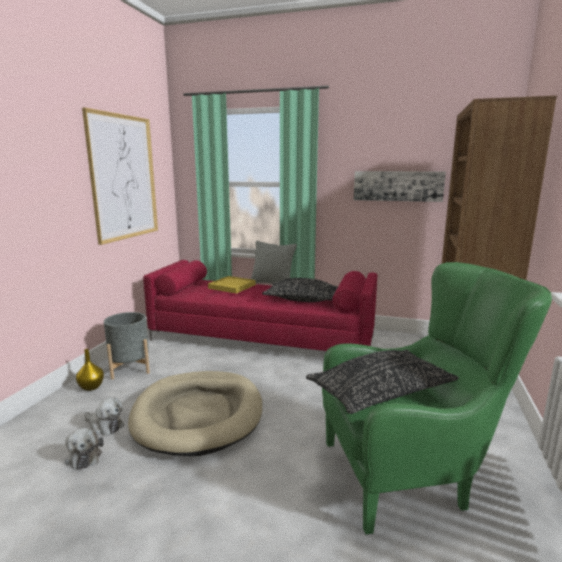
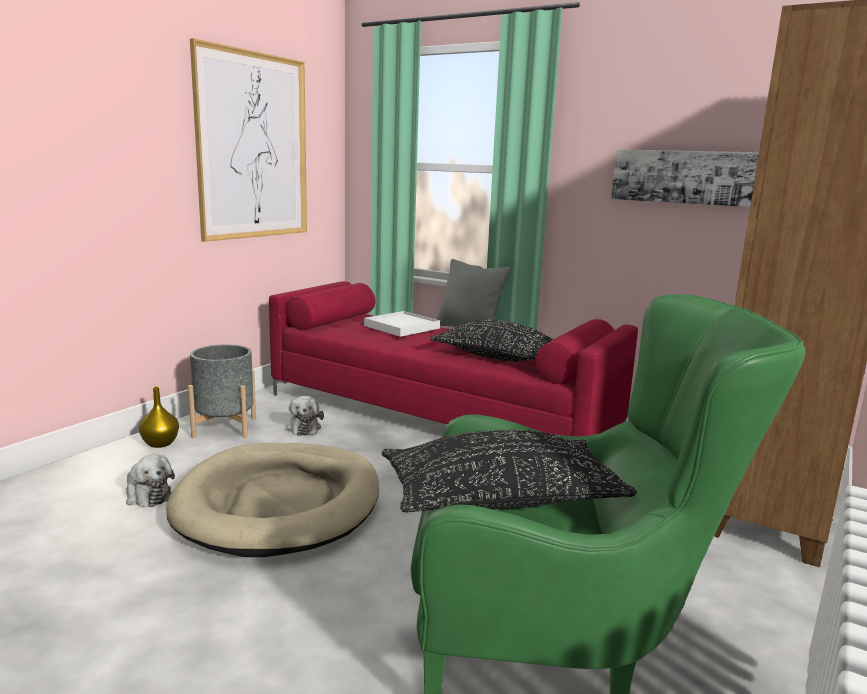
camera: 15 degrees right, 0 degrees up
(84, 456) = (99, 527): plush toy -> plush toy (304, 428)
(232, 286) = (402, 327): yellow tray -> white tray

